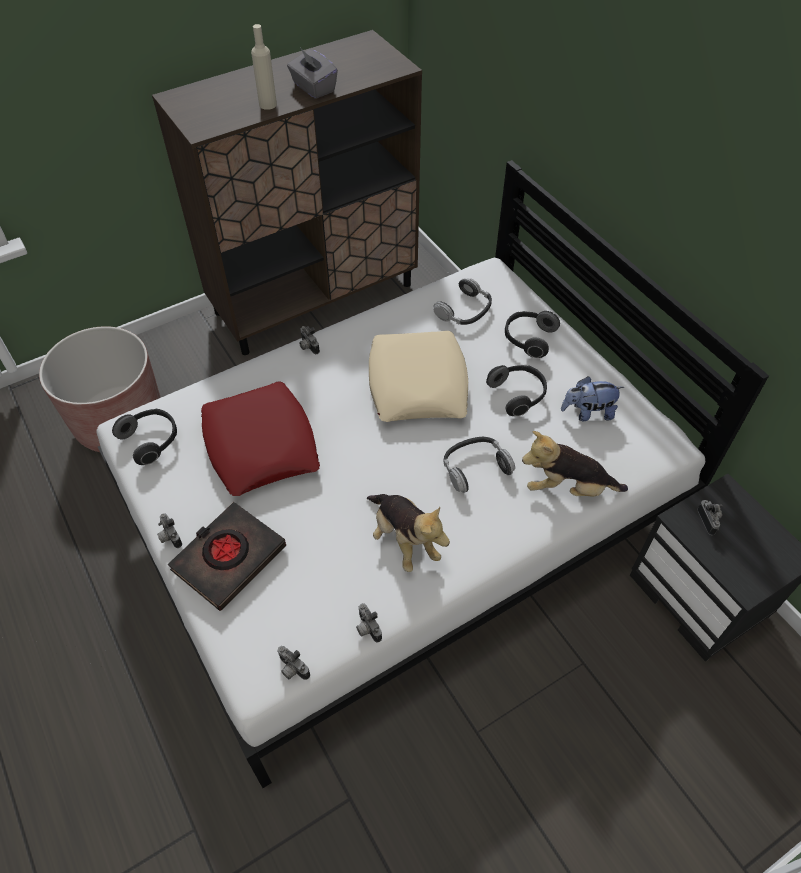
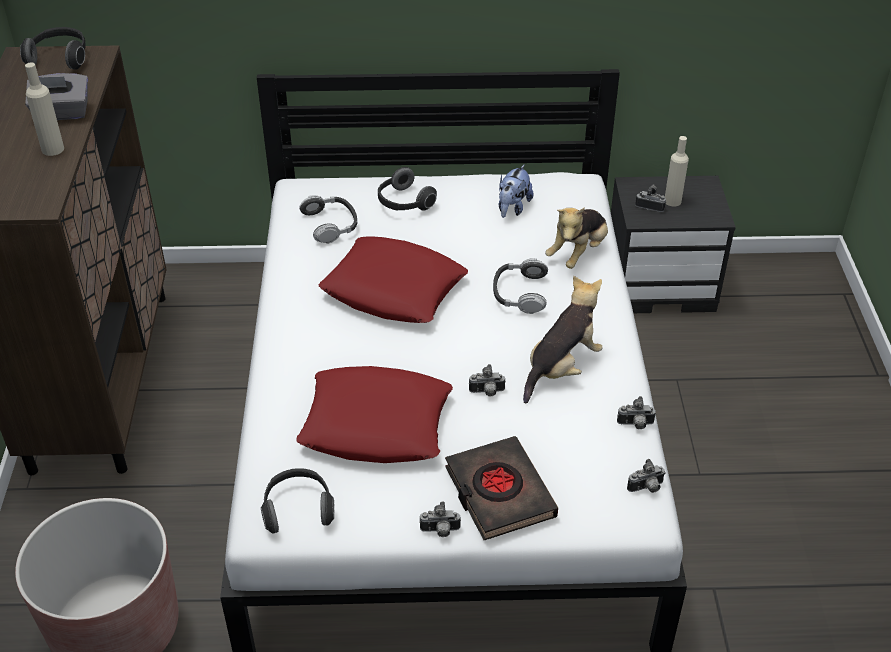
camera: 60 degrees left, 10 degrees down
(307, 347) = (276, 344): camera -> camera (487, 392)
(404, 540) = (561, 367): plush toy -> plush toy turned 45 degrees counterclockwise
(418, 384) = (394, 289): beige pillow -> red pillow
(518, 395) = (462, 235): headphones -> headphones (60, 58)
(736, 537) = (672, 201): none -> beige bottle

